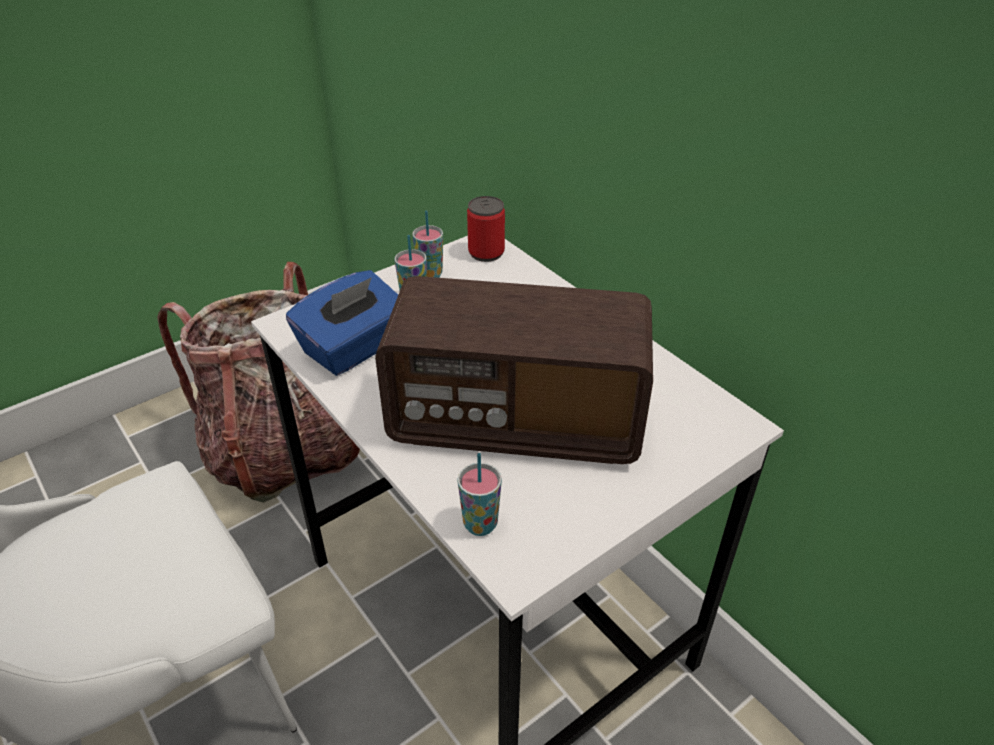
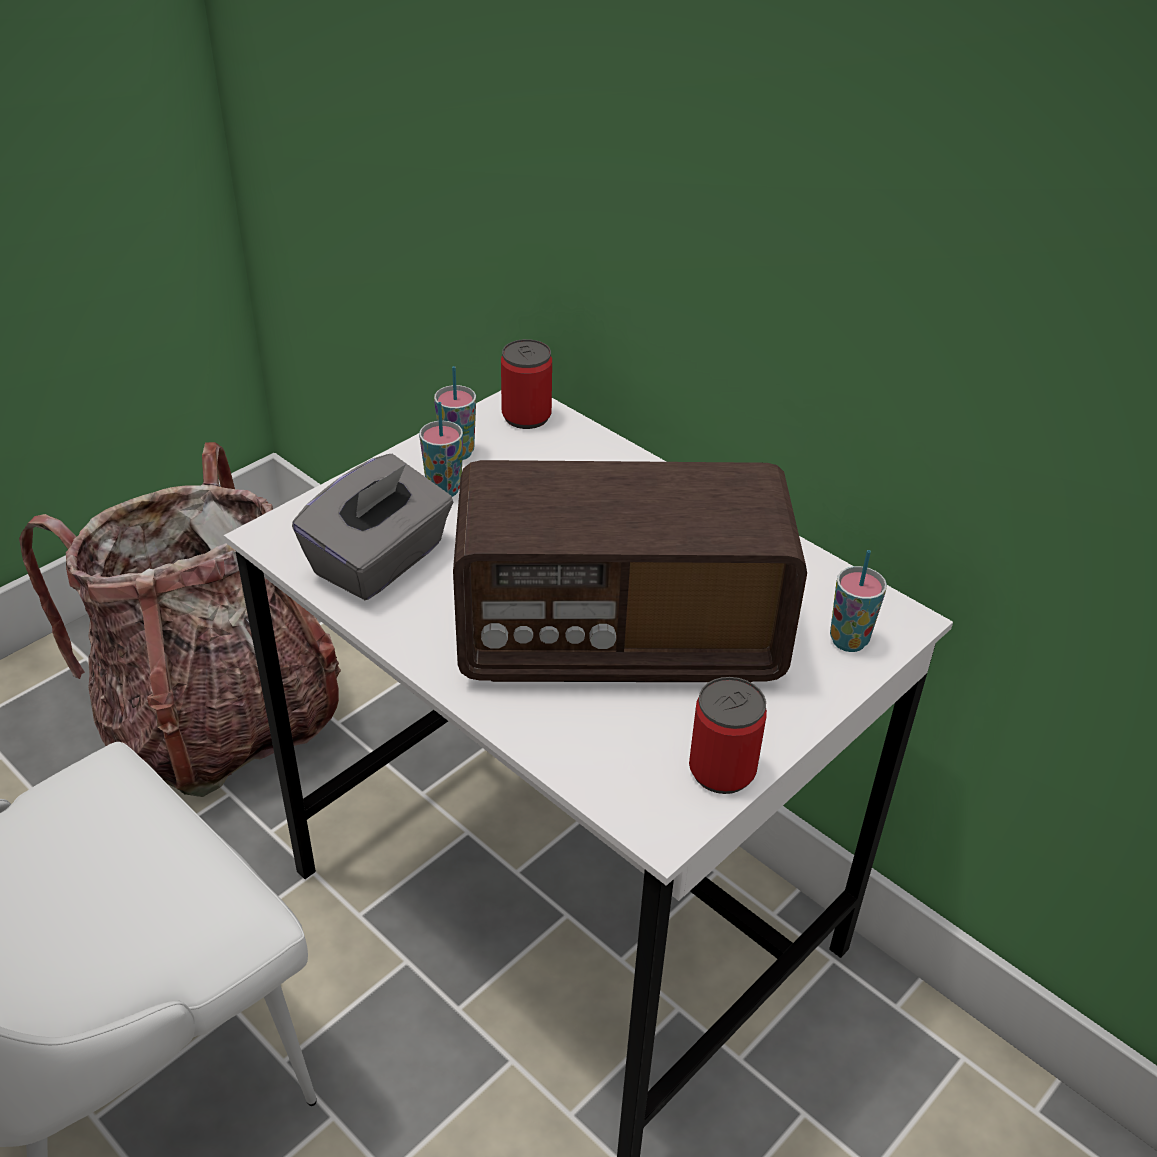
camera: 10 degrees left, 0 degrees up
(355, 348) = (380, 561): blue tissue box -> grey tissue box
(480, 524) = (603, 773): cup -> cup (848, 641)
(574, 532) = (722, 770): none -> can

